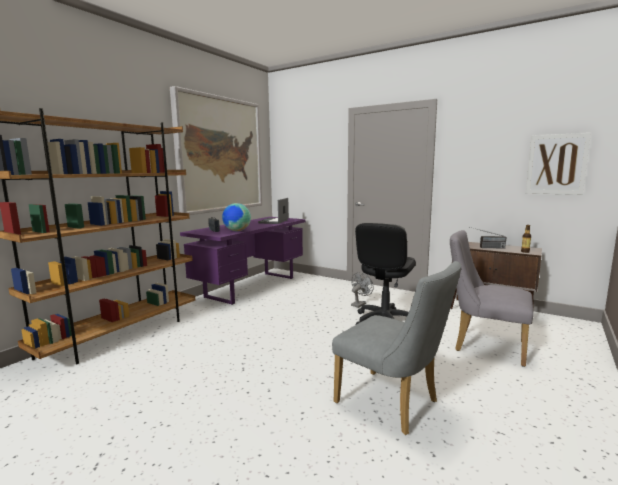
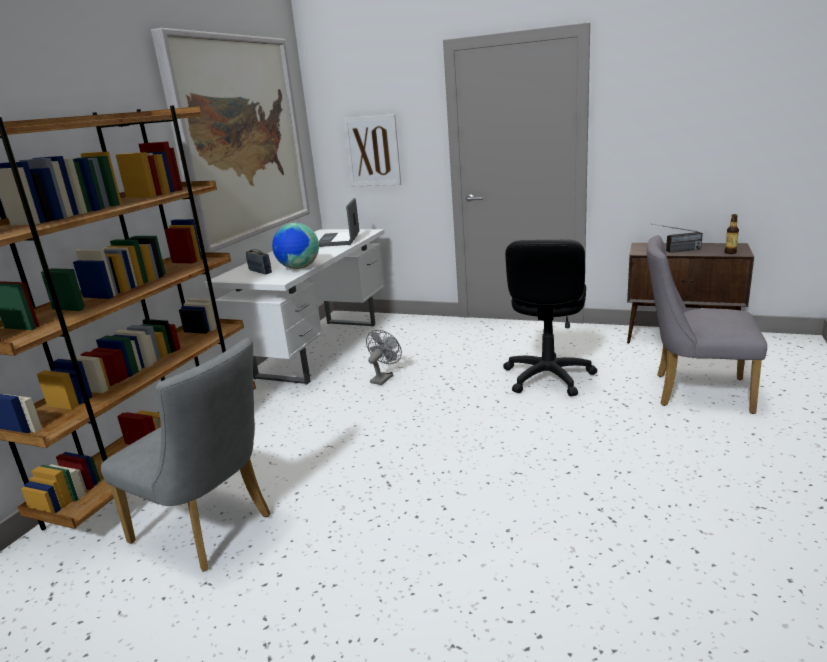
camera: 10 degrees left, 10 degrees up
(251, 287) = (319, 349): purple desk -> white desk
(359, 304) = (499, 354): grey fan -> grey fan (383, 378)
(393, 404) = (618, 496): grey chair -> grey chair (209, 531)
(556, 164) = (768, 121): picture -> picture (372, 151)

